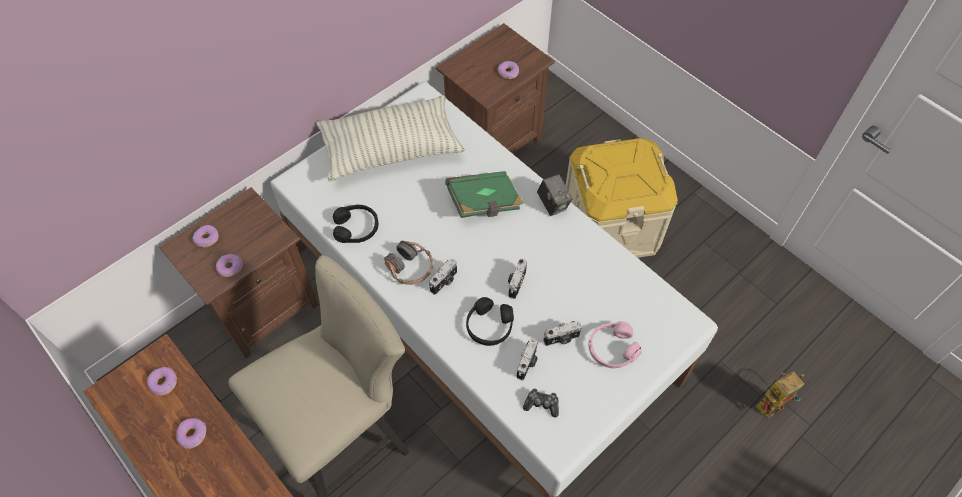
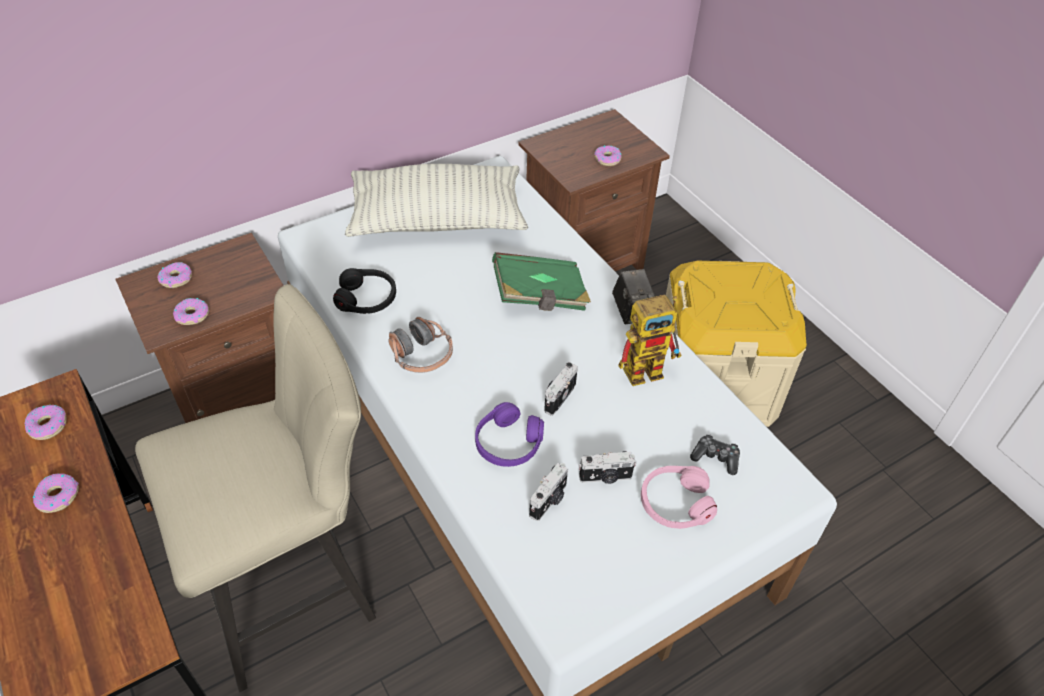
camera: 10 degrees right, 10 degrees down
(444, 282) = (462, 379): camera -> none
(489, 326) = (508, 443): black headphones -> purple headphones
(542, 404) = (556, 558): game controller -> game controller (715, 458)
(772, 402) = (911, 652): toy robot -> toy robot (649, 368)

